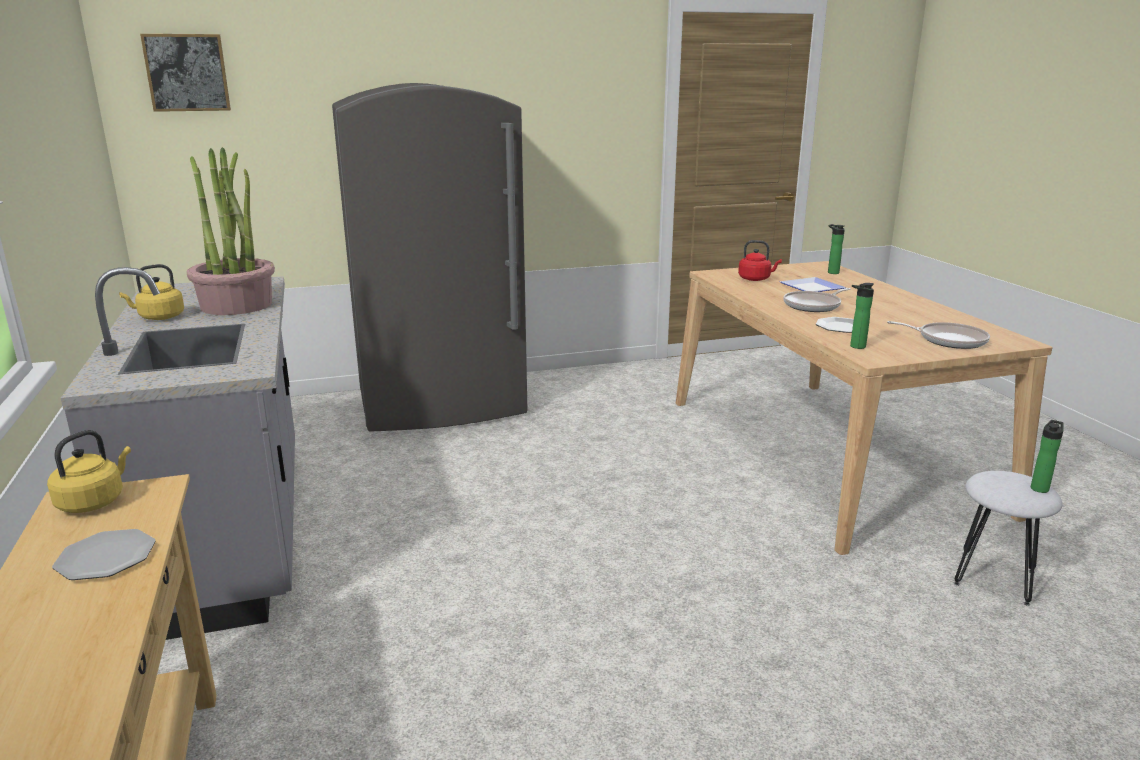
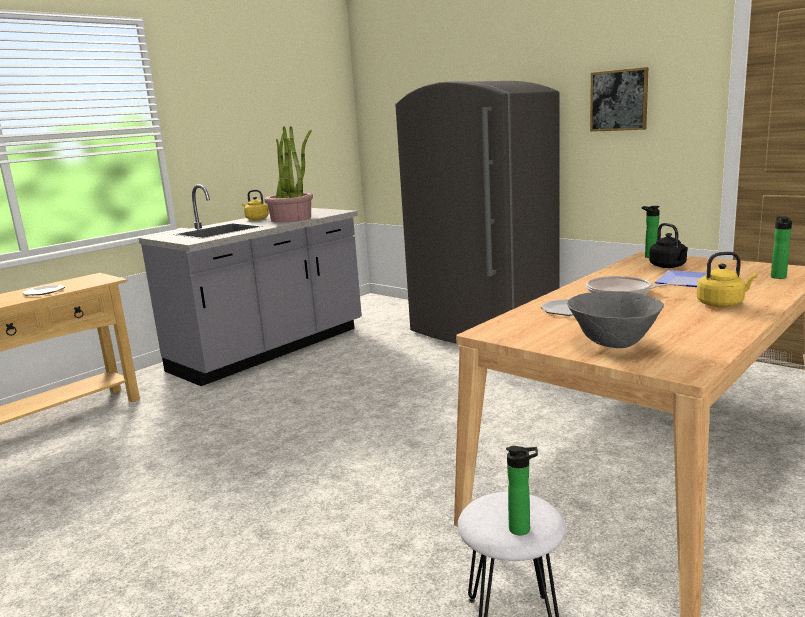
camera: 60 degrees right, 5 degrees down
(94, 501) = (92, 278): yellow kettle -> yellow kettle (722, 304)
(187, 73) = (388, 85): picture -> picture (619, 100)
(756, 279) = (669, 266): red kettle -> black kettle
(855, 347) = (513, 322): bottle -> bottle (649, 256)
(948, 340) = (613, 345): frying pan -> grey bowl

